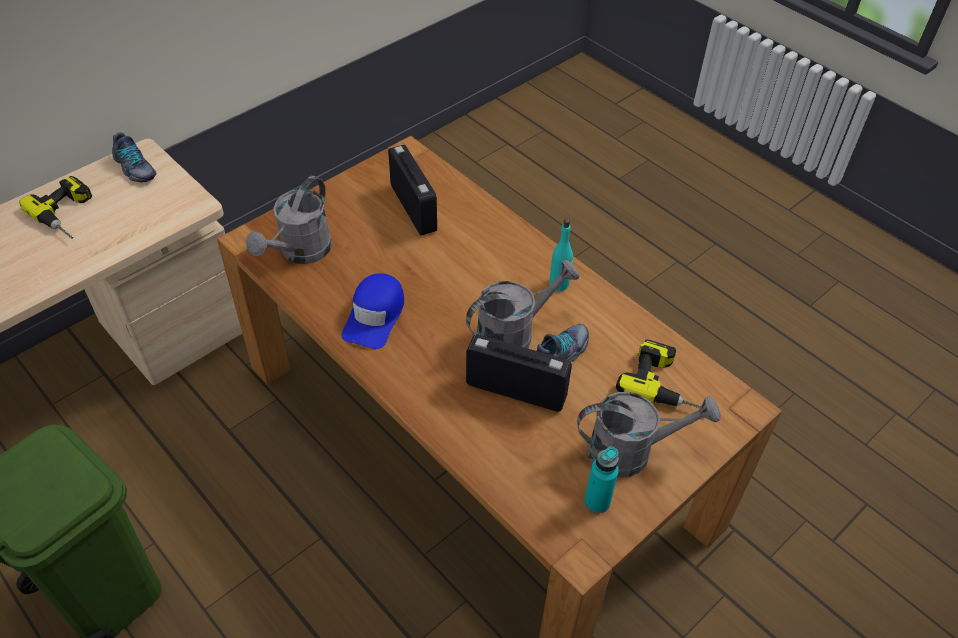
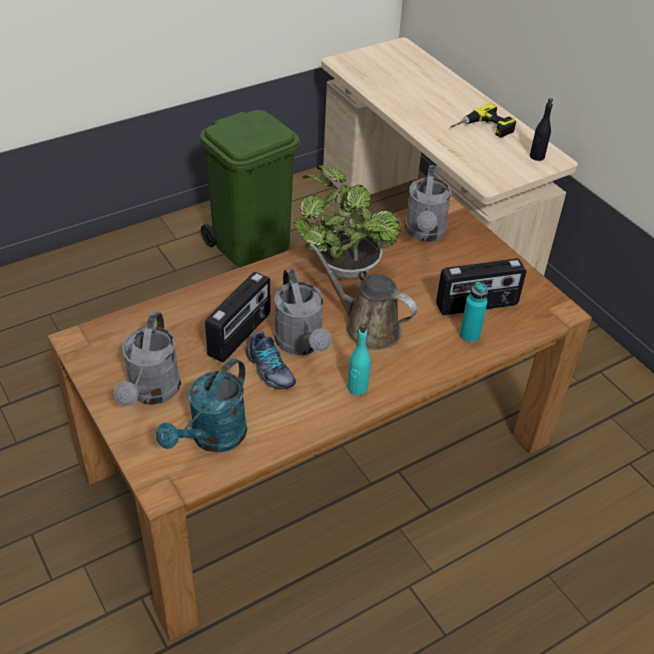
camera: 100 degrees right, 5 degrees down
(134, 168) = (536, 156): shoe -> black bottle
(300, 253) = (425, 233): grey watering can -> grey watering can turned 120 degrees counterclockwise
(375, 316) = (343, 266): blue cap -> potted plant
(471, 285) = (367, 327): none -> brown watering can
(597, 502) = (115, 360): turquoise bottle -> turquoise bottle (469, 335)
(668, 383) = (212, 438): power drill -> turquoise watering can

